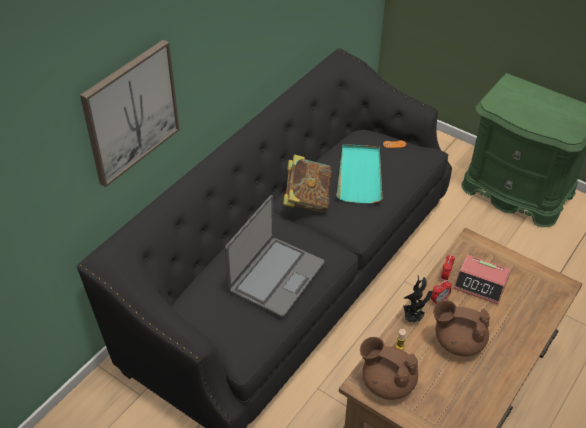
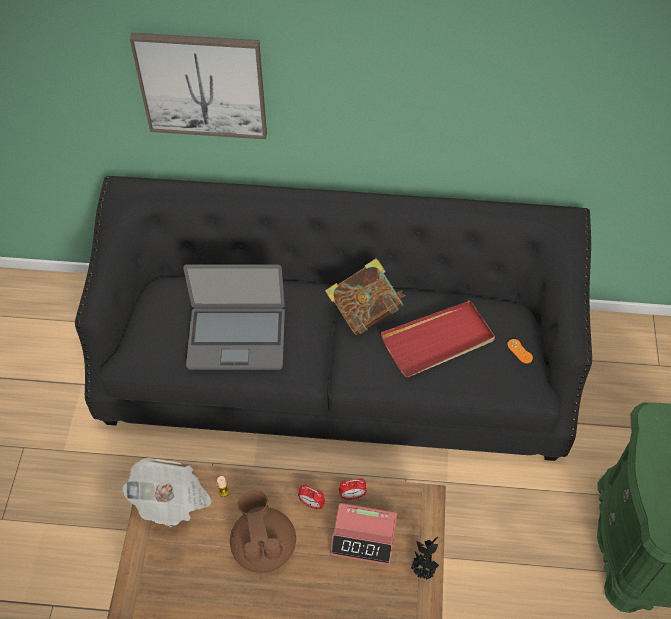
camera: 60 degrees right, 10 degrees up
(359, 175) = (438, 341): turquoise tray -> red tray
(387, 382) = (171, 500): brown teapot -> newspaper
(413, 318) = (269, 489): potted plant -> potted plant (424, 570)
(481, 284) = (364, 537): alarm clock -> alarm clock turned 75 degrees counterclockwise

